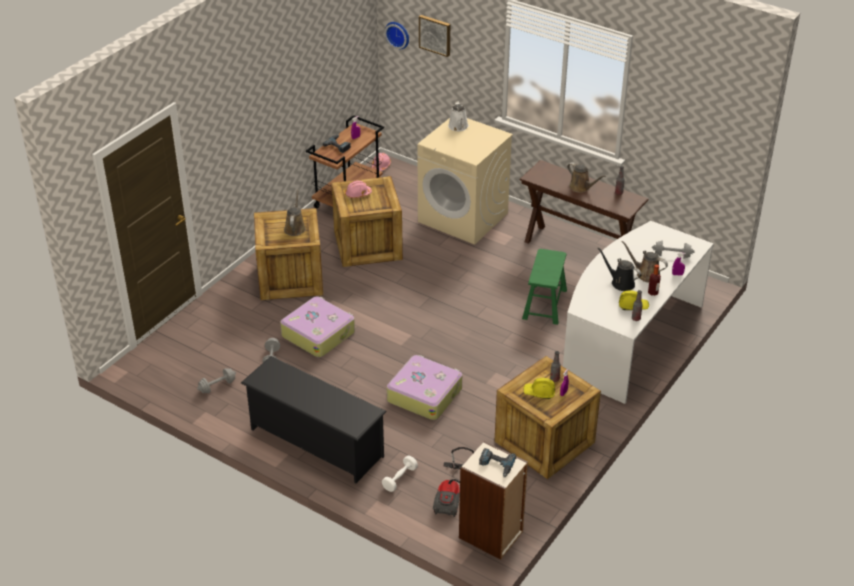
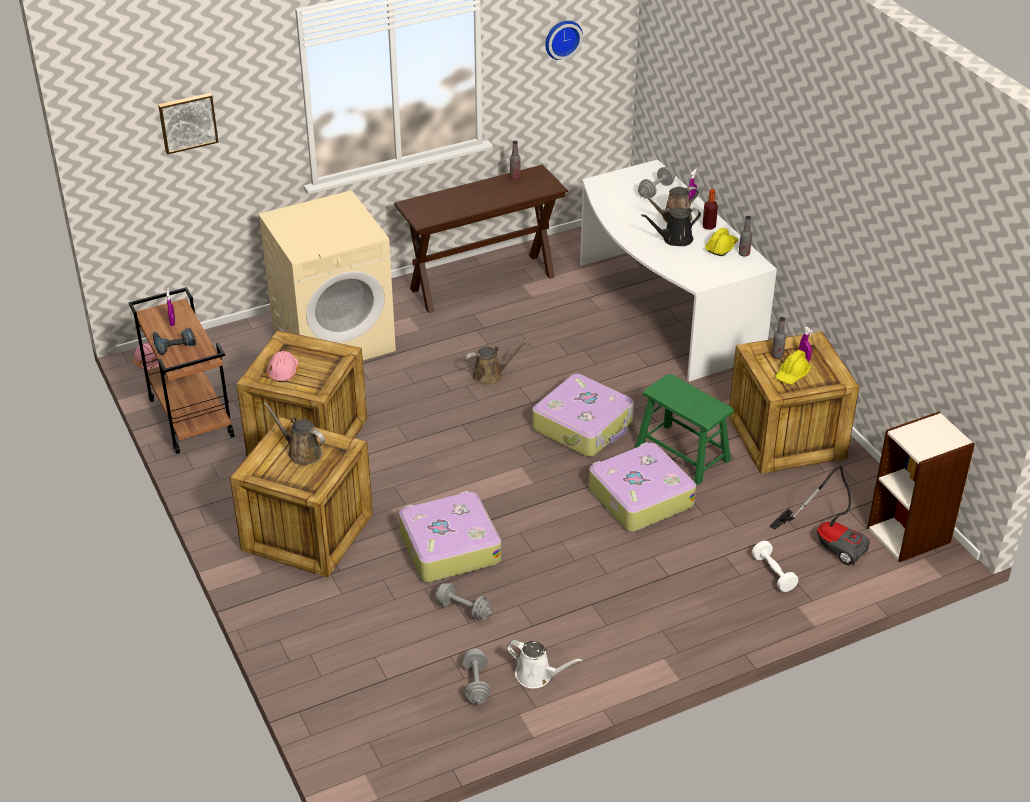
camera: 60 degrees left, 0 degrees up
(316, 442) = (659, 624): black shoe rack -> none
(398, 34) = (122, 155): wall clock -> wall clock (562, 38)
(458, 127) = (292, 221): white watering can -> white watering can (537, 675)
(473, 346) = (584, 426): none -> suitcase
(496, 465) = (932, 435): power drill -> none
(544, 304) = (555, 344): green stool -> green stool (682, 453)
(581, 187) = (479, 196): brown watering can -> brown watering can (490, 375)

